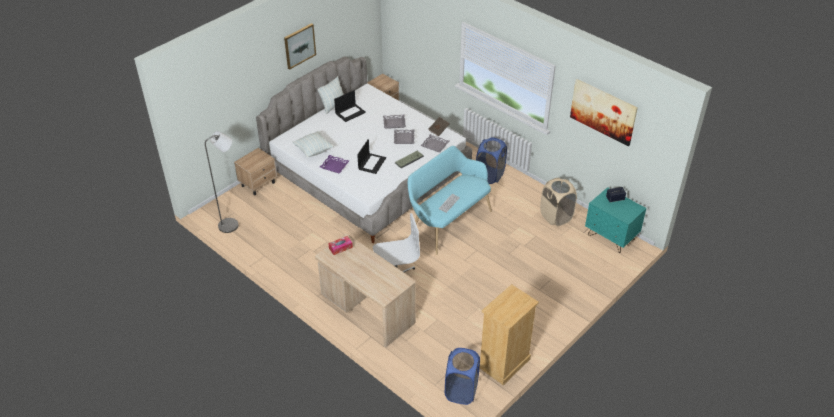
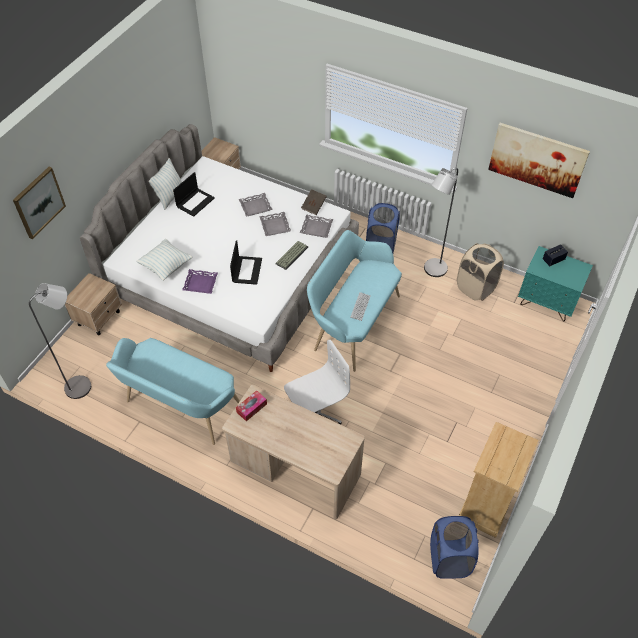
camera: 15 degrees left, 10 degrees up
(297, 253) = (180, 408): none -> turquoise bench
(299, 45) = (116, 131): picture -> picture (38, 202)
(525, 198) = (432, 270): none -> grey floor lamp

